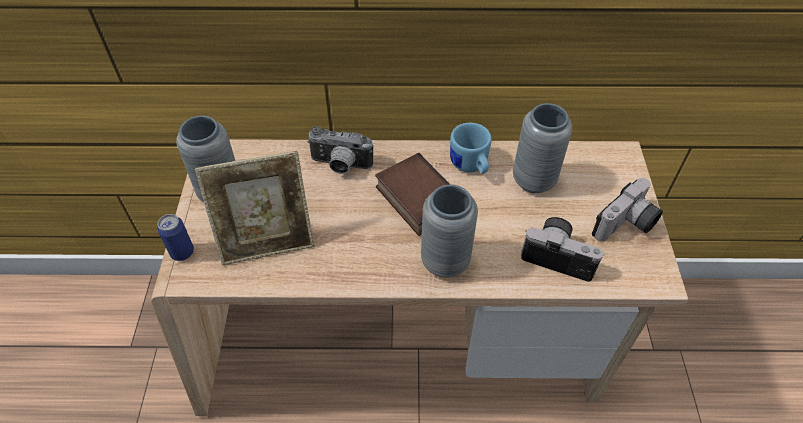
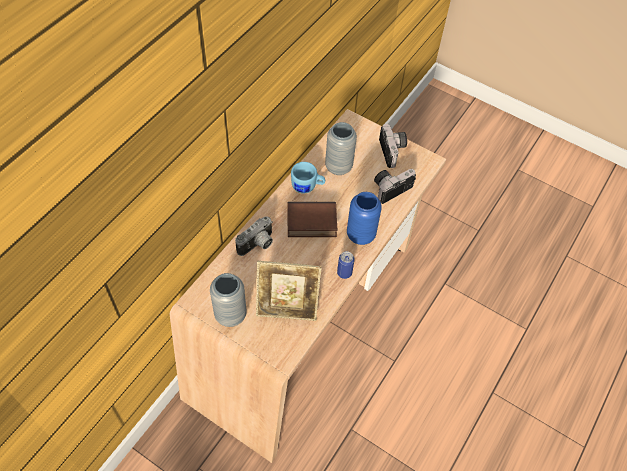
camera: 60 degrees left, 5 degrees up
(182, 252) = (262, 354): can -> can (344, 273)
(267, 242) = (287, 308): picture frame -> picture frame turned 75 degrees clockwise
(445, 262) = (360, 235): grey vase -> blue vase

